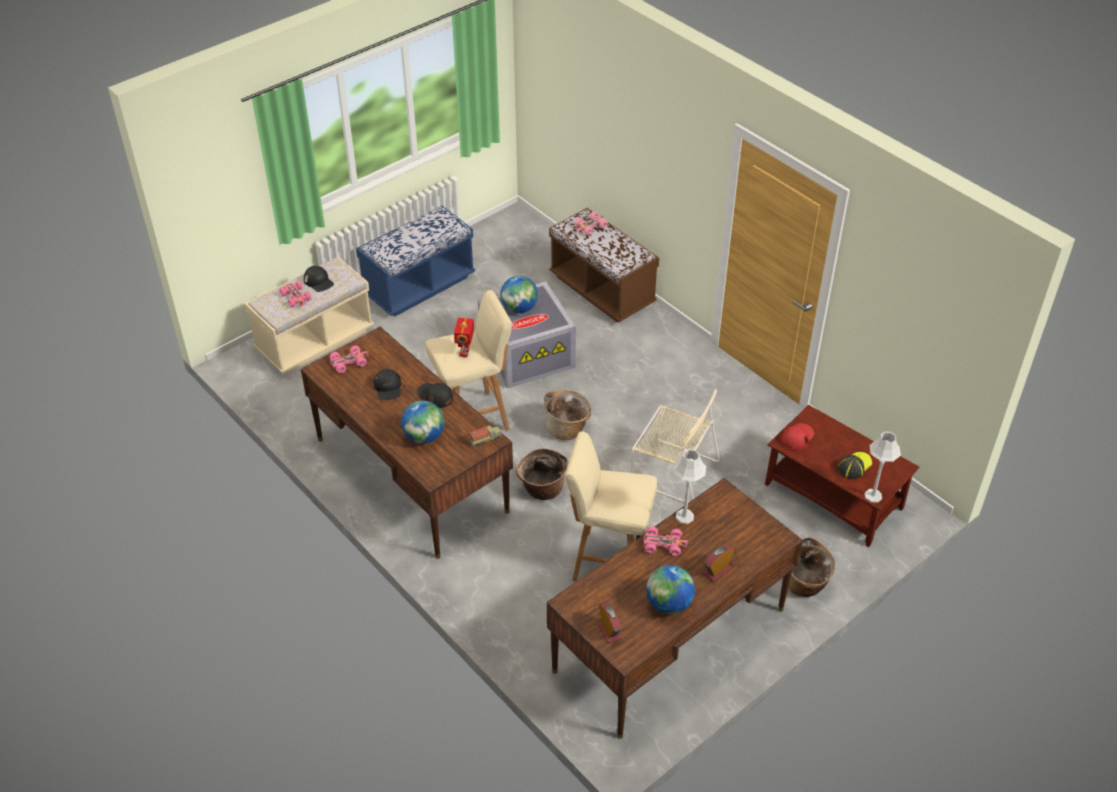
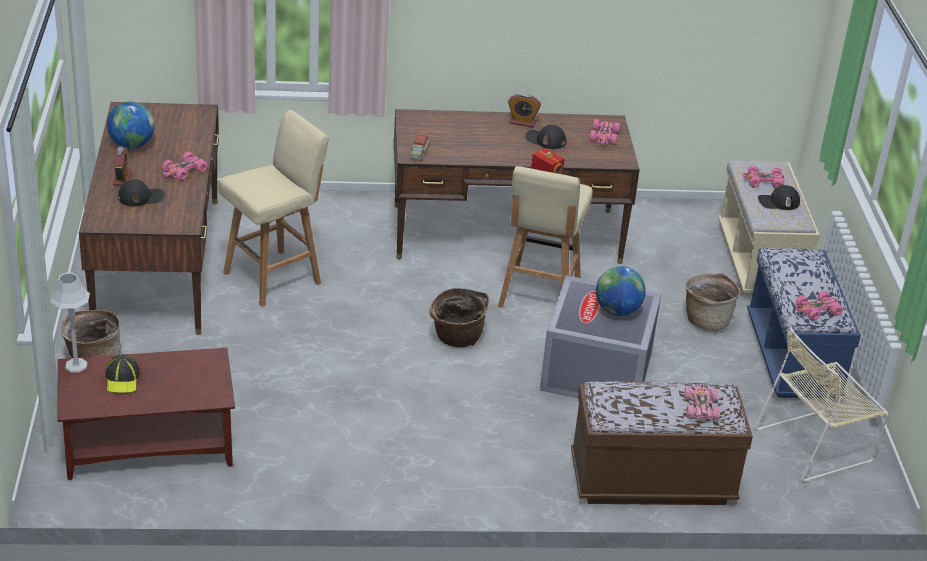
camera: 125 degrees right, 10 degrees down
(424, 437) = (461, 131): globe -> none
(435, 396) = (505, 155): black cap -> black cap (141, 197)
(440, 222) = (817, 311): none -> pink toy car
(542, 490) = (399, 286): basket -> basket (707, 320)
(609, 631) = (153, 113): alarm clock -> alarm clock (522, 122)
(672, 470) = (321, 367): beige chair -> beige chair (816, 444)
(684, 516) = (194, 194): grey table lamp -> none
(797, 437) = (206, 369): red cap -> none

